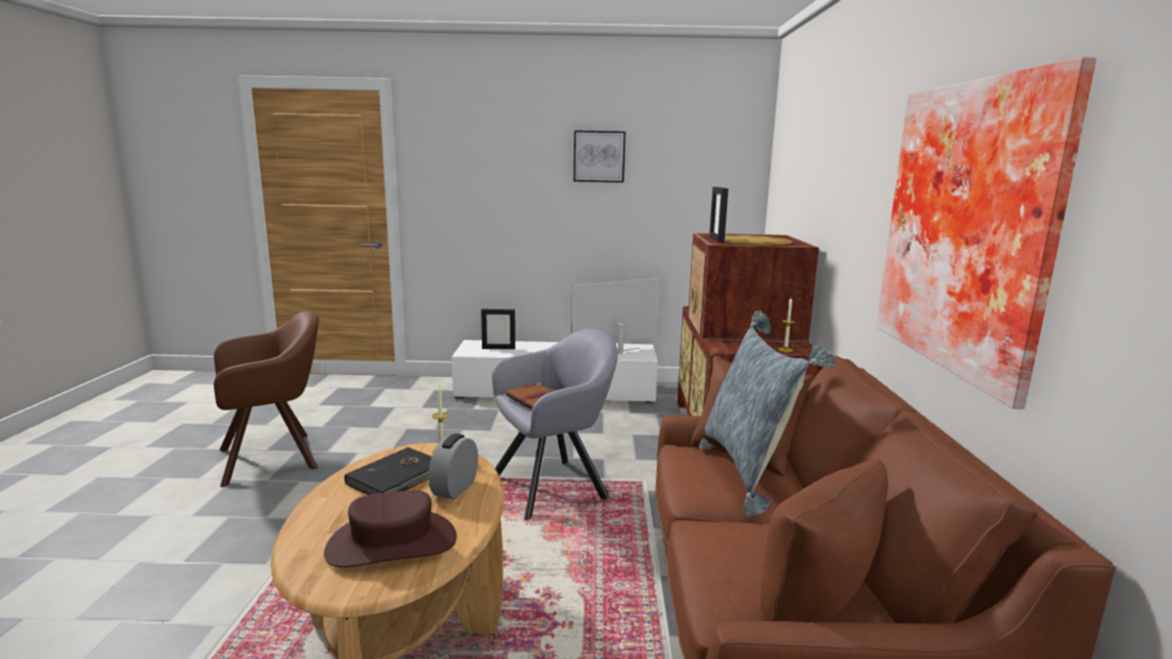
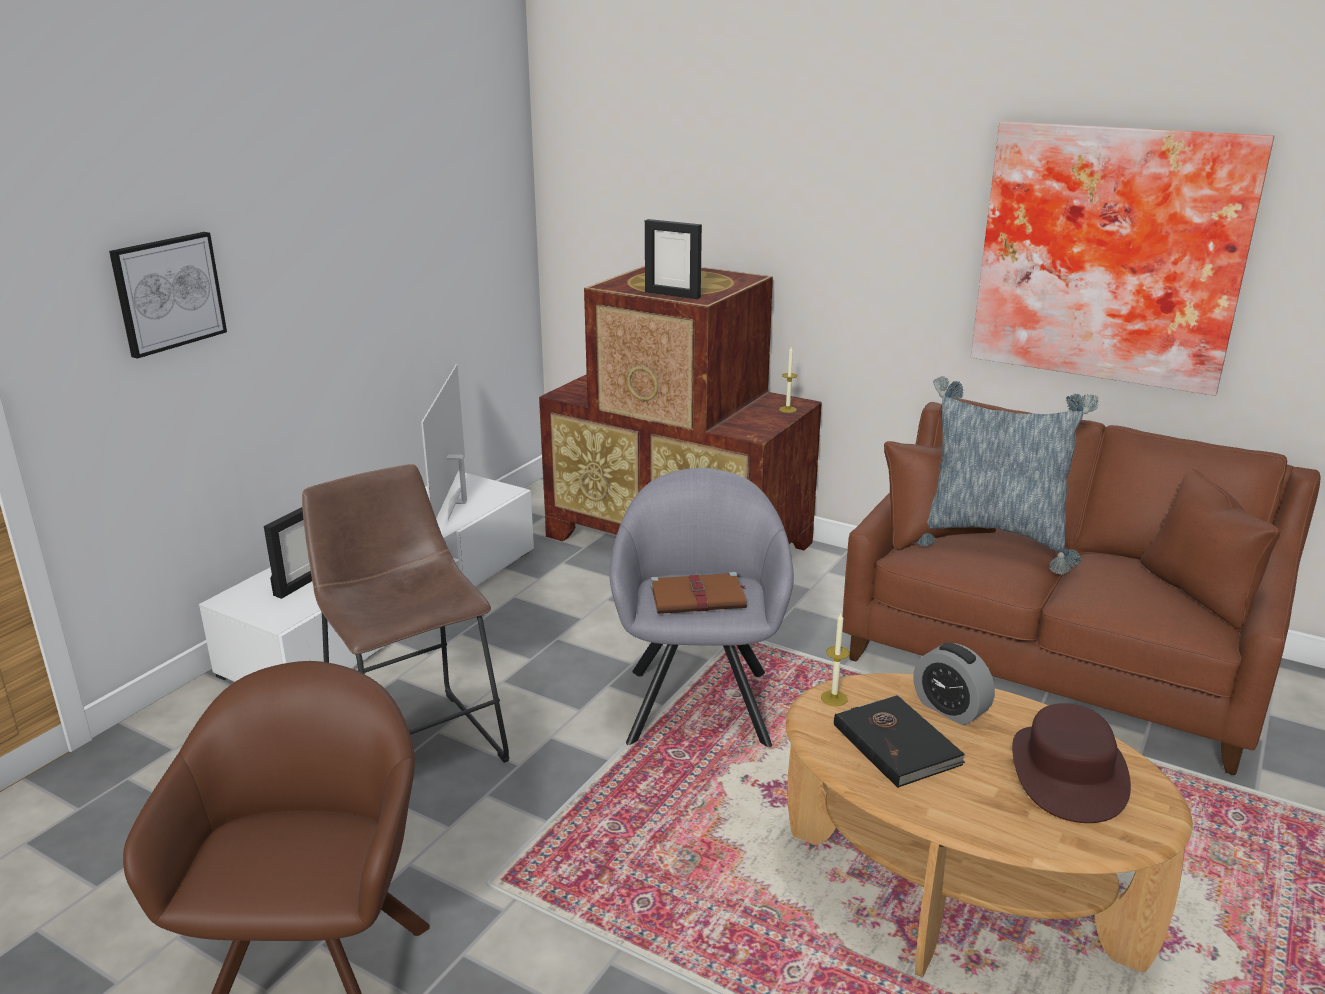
camera: 60 degrees left, 10 degrees up
(449, 427) = (414, 742): none -> brown stool
(599, 156) = (345, 182): picture -> picture (168, 293)

